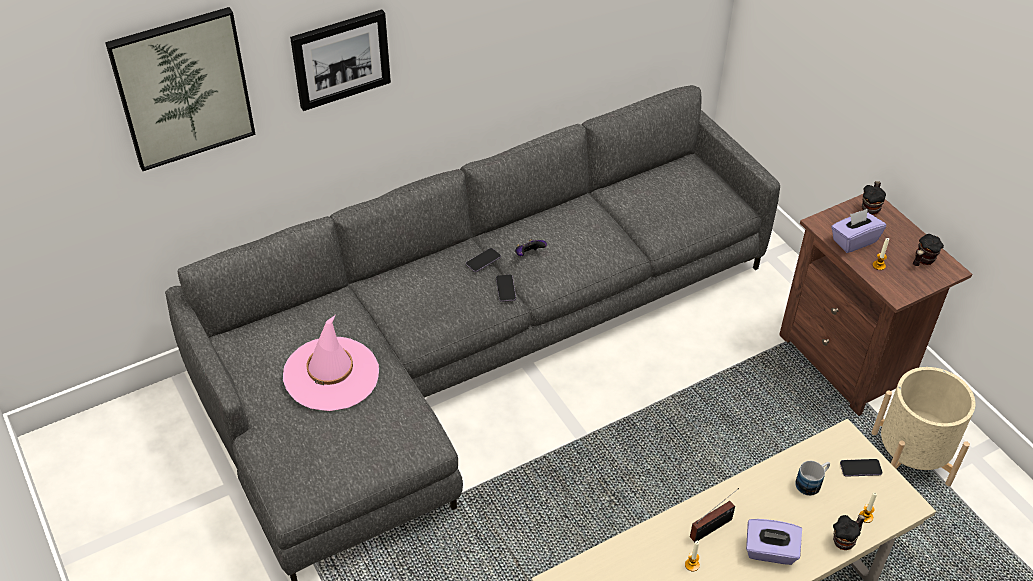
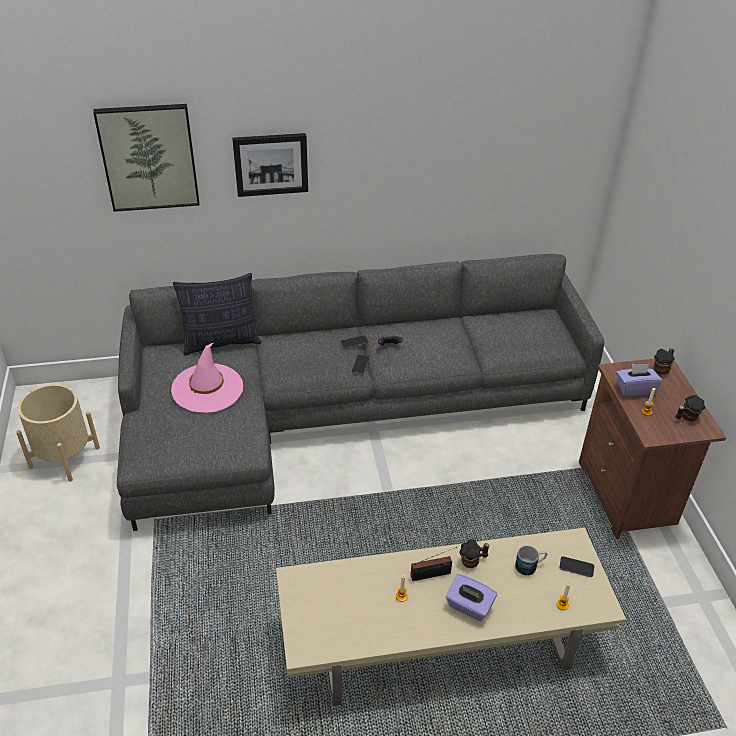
camera: 20 degrees right, 5 degrees down
(312, 306) = (221, 343): none -> pillow
(846, 540) = (536, 617): mug -> mug (472, 561)
(910, 458) = (645, 583): beige planter -> beige planter (64, 457)

